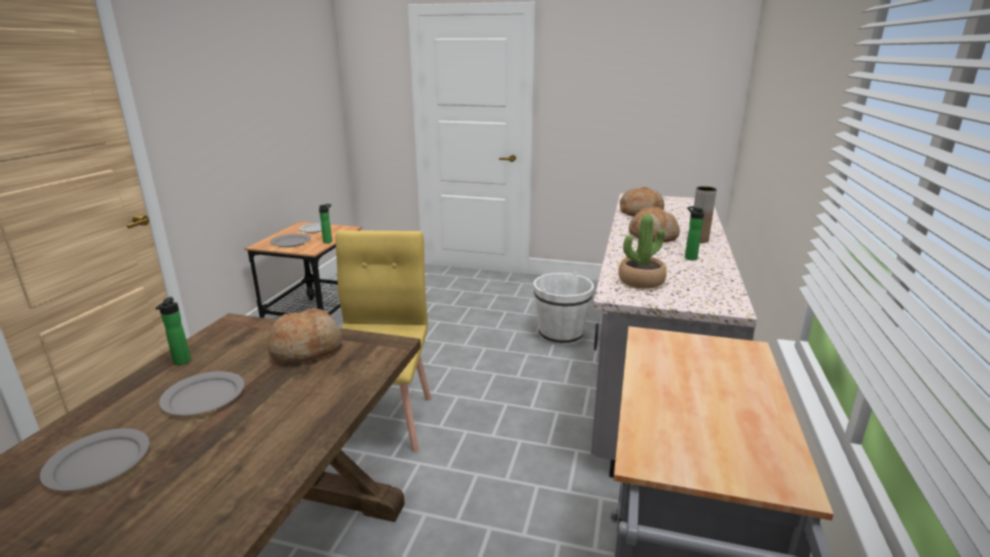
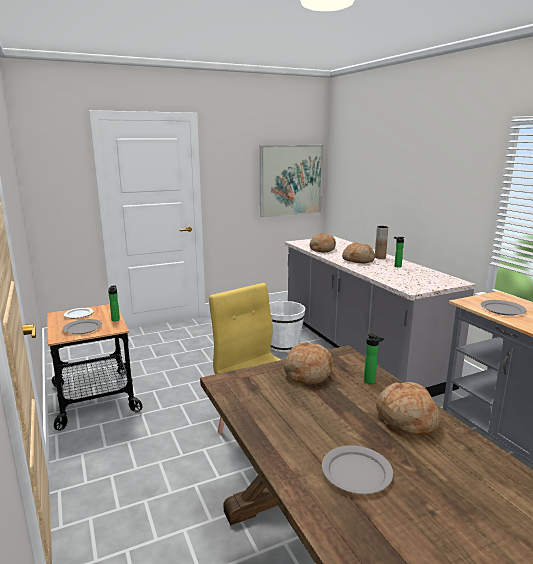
camera: 40 degrees left, 5 degrees down
(181, 362) = (253, 412): bottle -> bottle (371, 382)
(203, 397) = (319, 418): grey plate -> grey plate (502, 309)
(260, 445) = (406, 419): none -> bread
(641, 281) = (406, 281): potted plant -> none
(673, 104) = (290, 180): none -> picture

